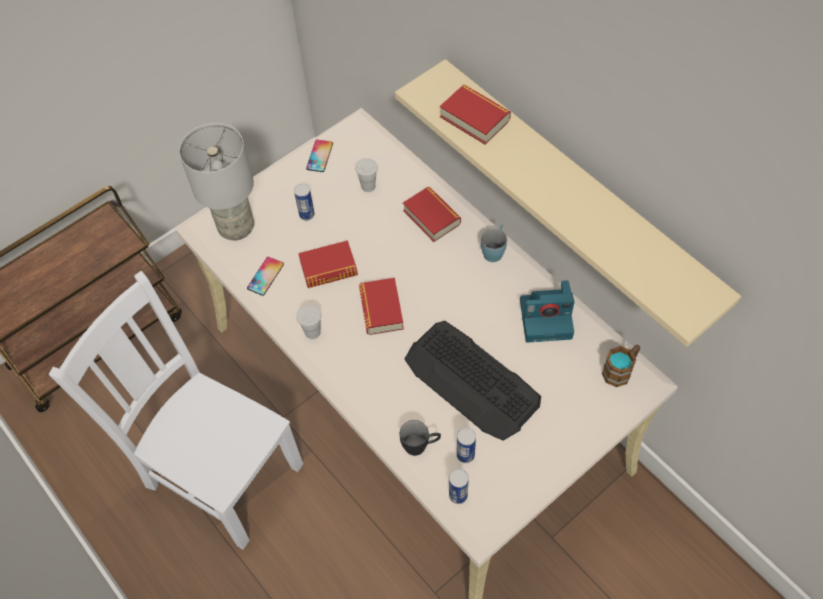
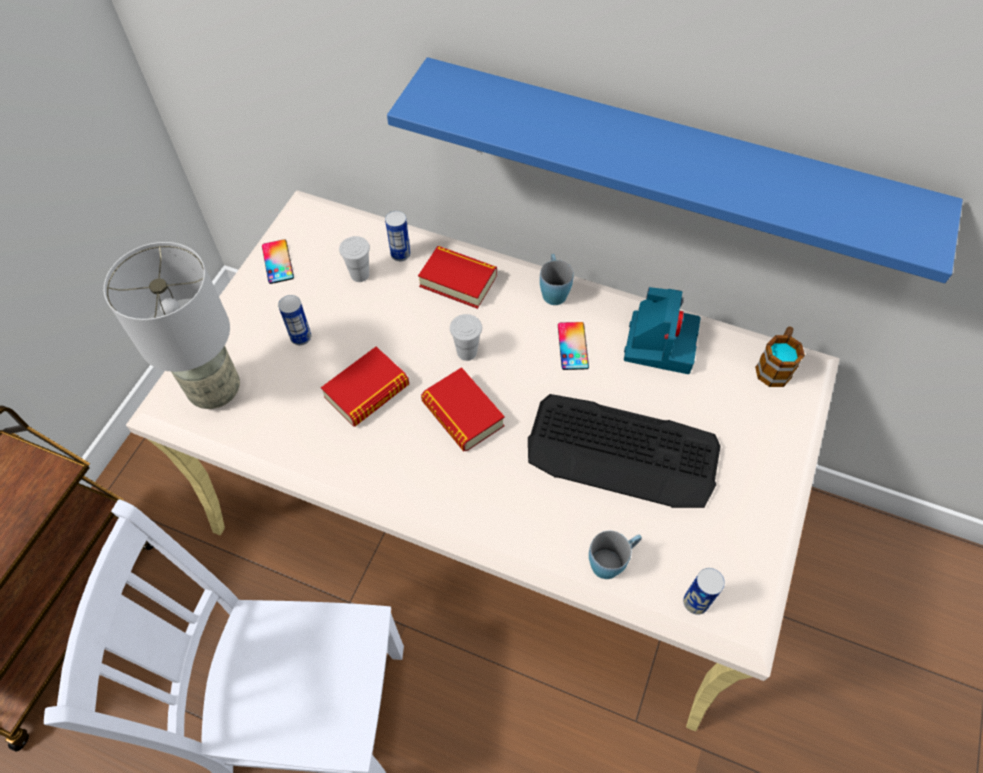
camera: 30 degrees left, 0 degrees up
(265, 276) = (289, 435): phone -> phone (572, 346)
(312, 332) = (392, 480): white cup -> white cup (467, 352)
(420, 445) = (612, 561): black mug -> blue mug
(465, 455) = (672, 546): can -> can (400, 254)
(474, 118) = (512, 112): book -> none
(547, 318) = (660, 342): camera -> camera turned 45 degrees counterclockwise
(576, 191) = (667, 163): beige shelf -> blue shelf

